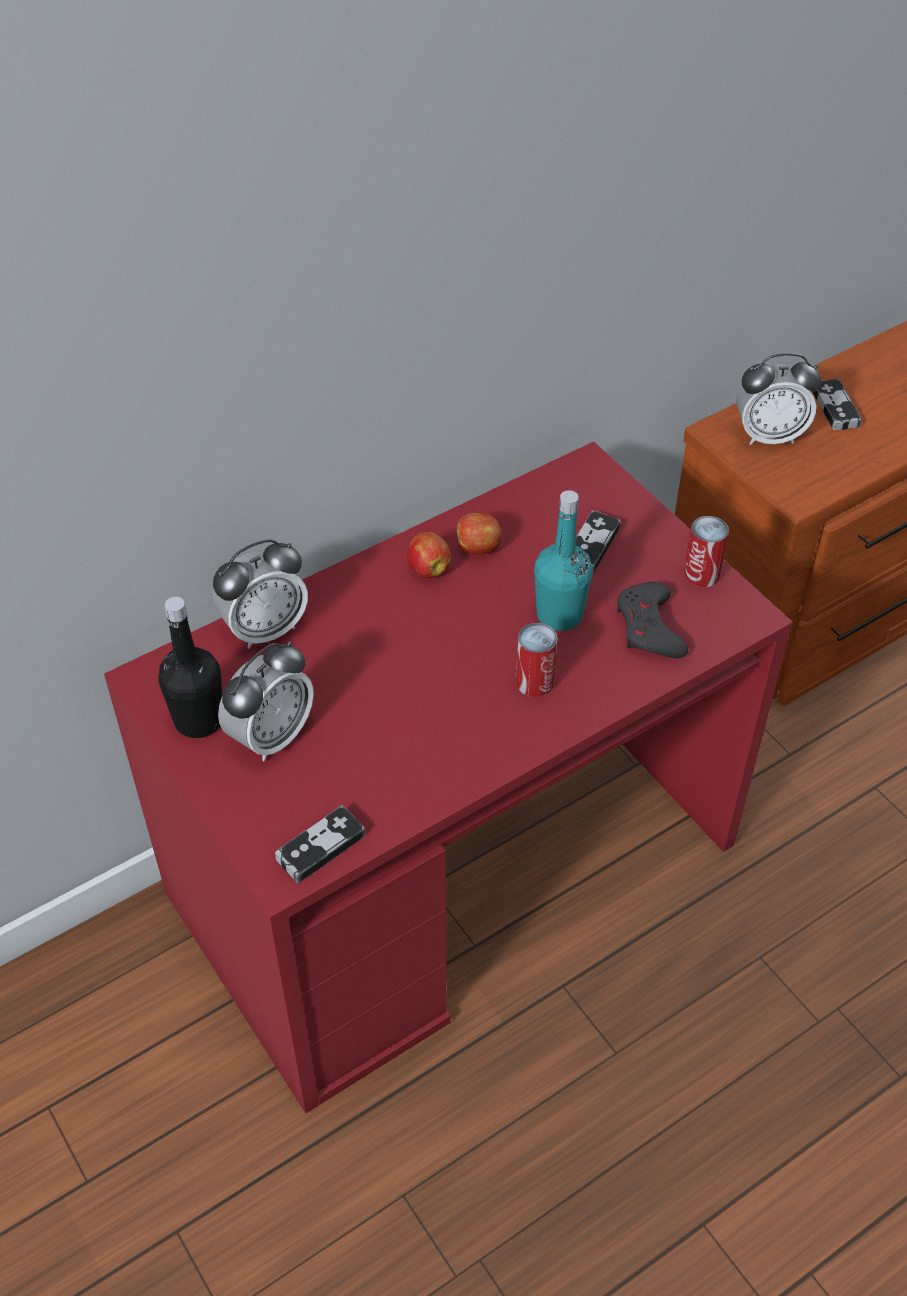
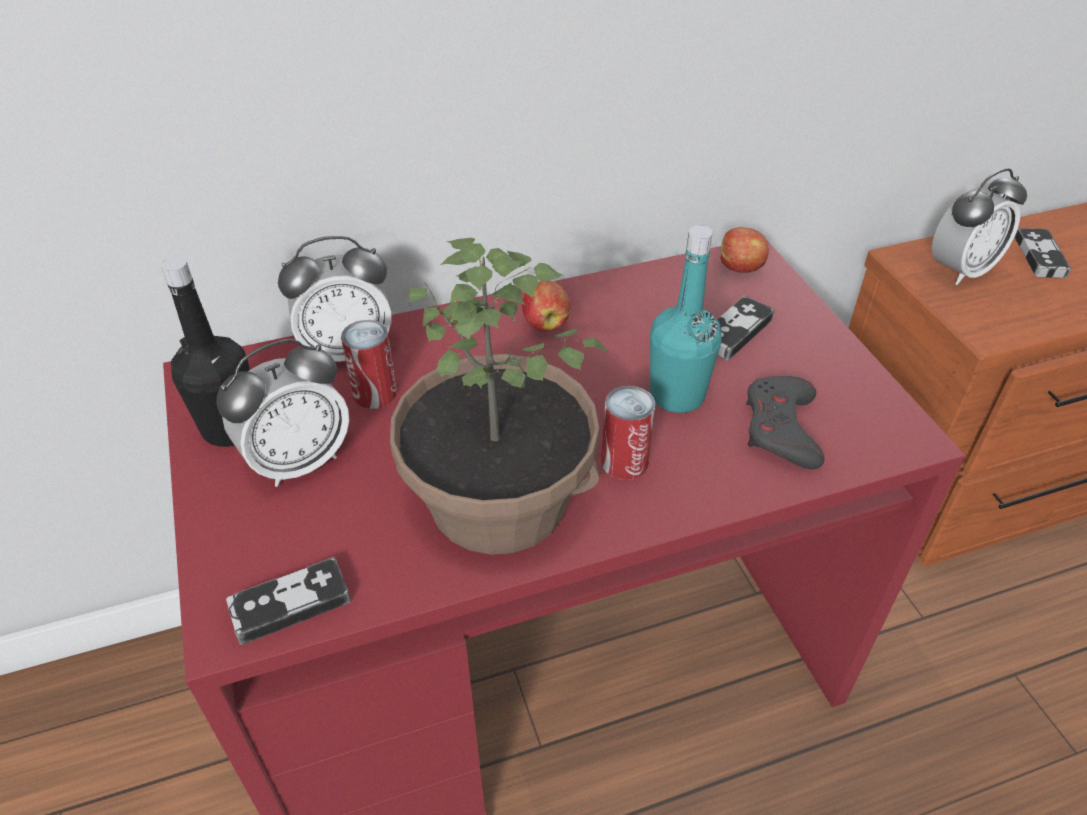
camera: 15 degrees right, 5 degrees down
(446, 735) = (498, 501): none -> potted plant
(478, 548) = (608, 313): apple -> apple (741, 268)
(701, 574) = (858, 382): can -> can (375, 393)
(769, 435) = (960, 270): alarm clock -> alarm clock turned 45 degrees counterclockwise

